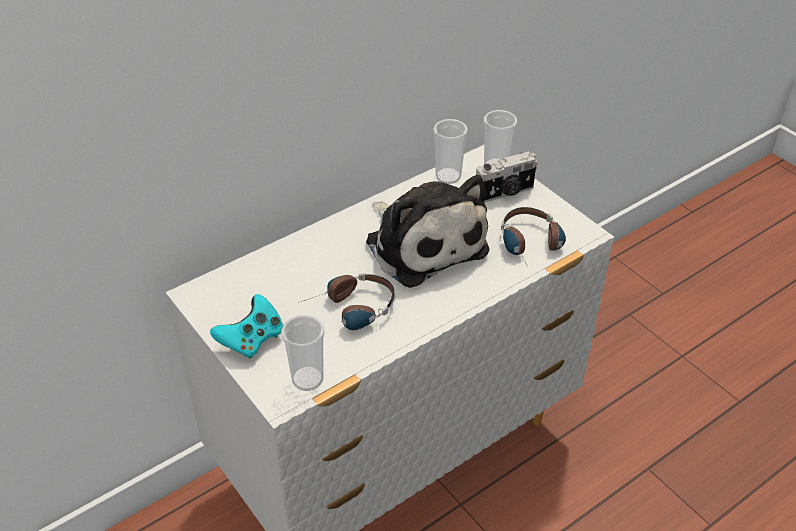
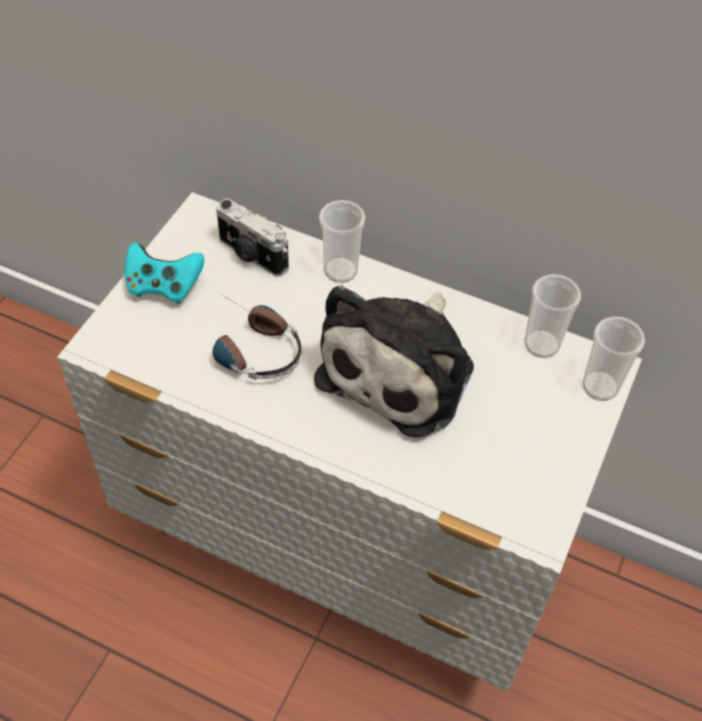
camera: 60 degrees right, 10 degrees up
(307, 379) = (133, 354): cup -> cup (340, 270)
(505, 193) = (554, 416): camera -> camera (251, 255)
(532, 247) = (471, 483): headphones -> none

